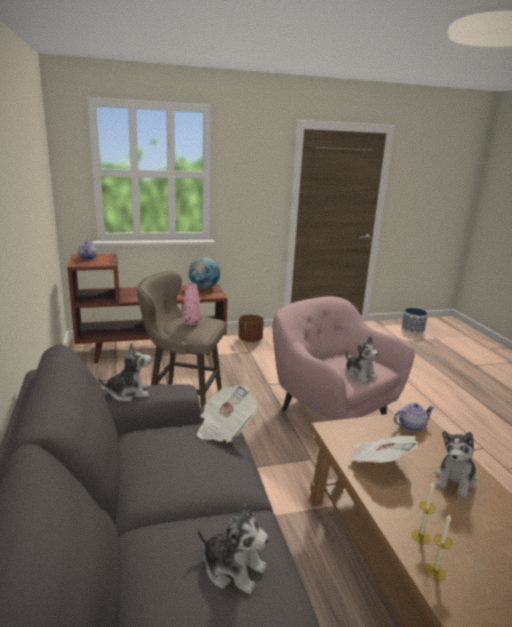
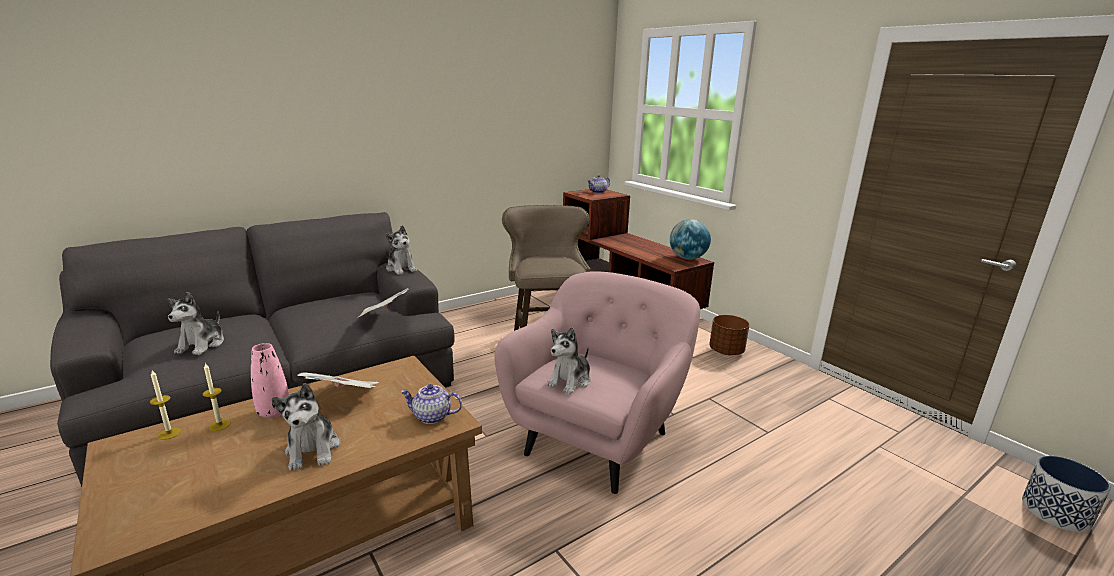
camera: 70 degrees right, 0 degrees up
(191, 323) = (547, 259): pink vase -> pink vase (274, 412)
(411, 426) = (431, 417): teapot -> teapot turned 135 degrees clockwise
(455, 480) = (313, 449): plush toy -> plush toy turned 120 degrees counterclockwise

